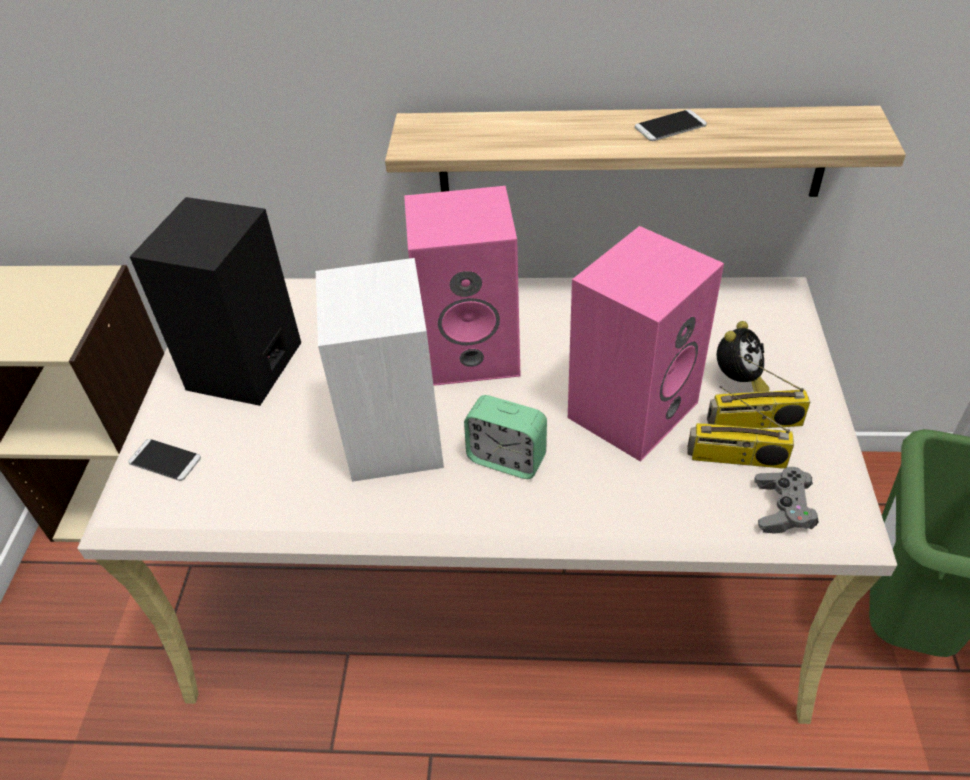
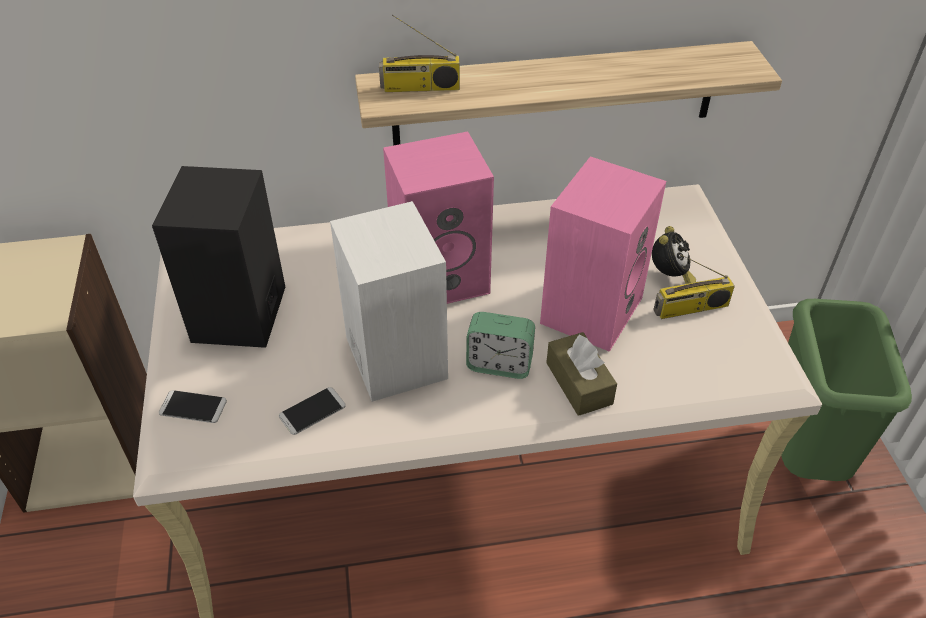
camera: 15 degrees left, 0 degrees up
(593, 494) = (579, 383): none -> brown tissue box
(670, 126) = (593, 70): phone -> phone (312, 411)
(736, 458) = (683, 339): radio -> radio (420, 88)
(782, 509) = (729, 374): grey game controller -> none

